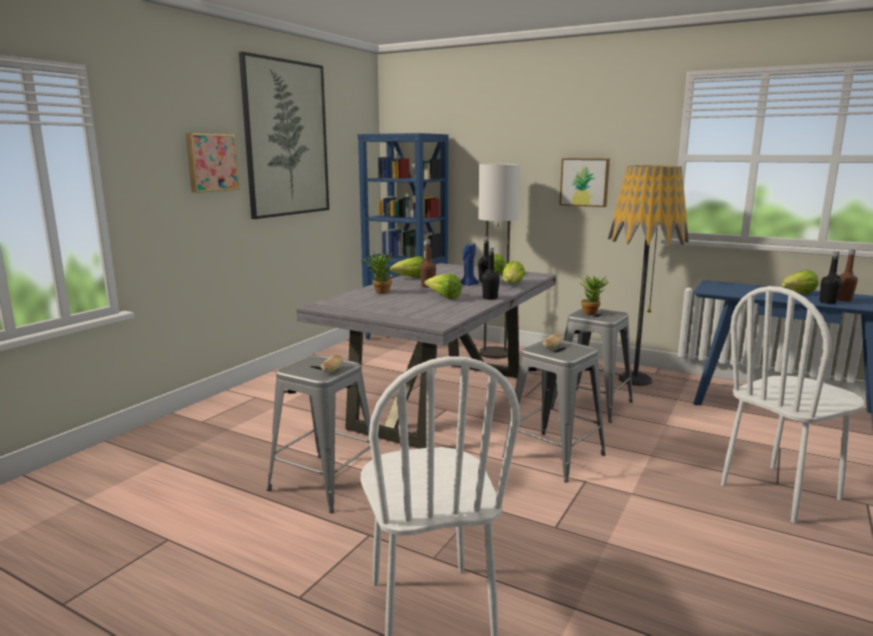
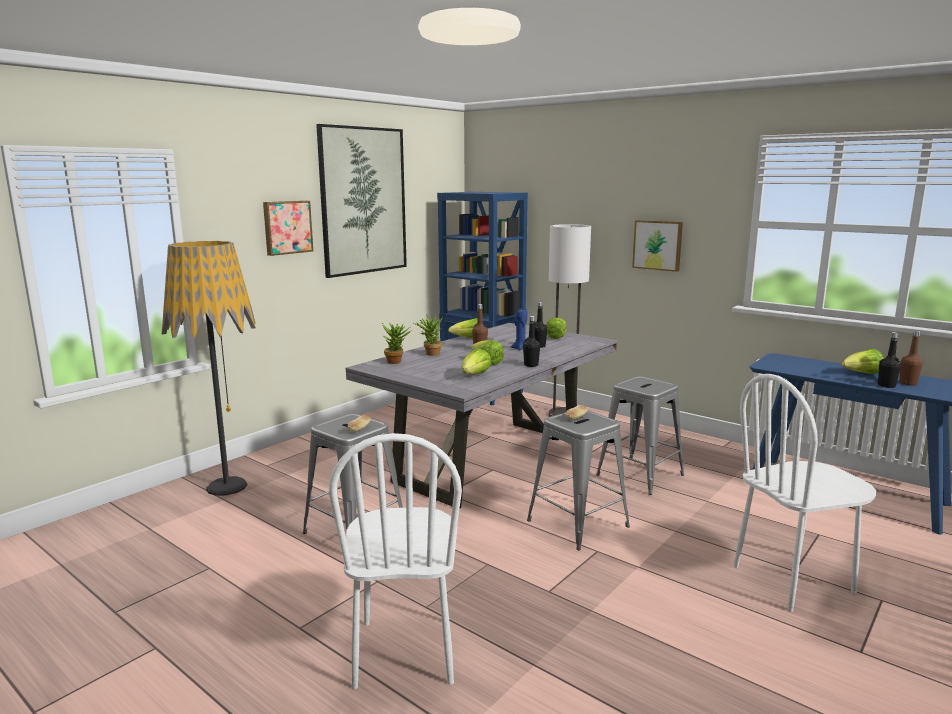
camera: 10 degrees right, 0 degrees up
(512, 285) = (563, 350): lettuce -> lettuce (475, 376)
(591, 312) = (640, 382): potted plant -> potted plant (396, 361)
(635, 379) = (698, 451): floor lamp -> floor lamp (227, 486)

